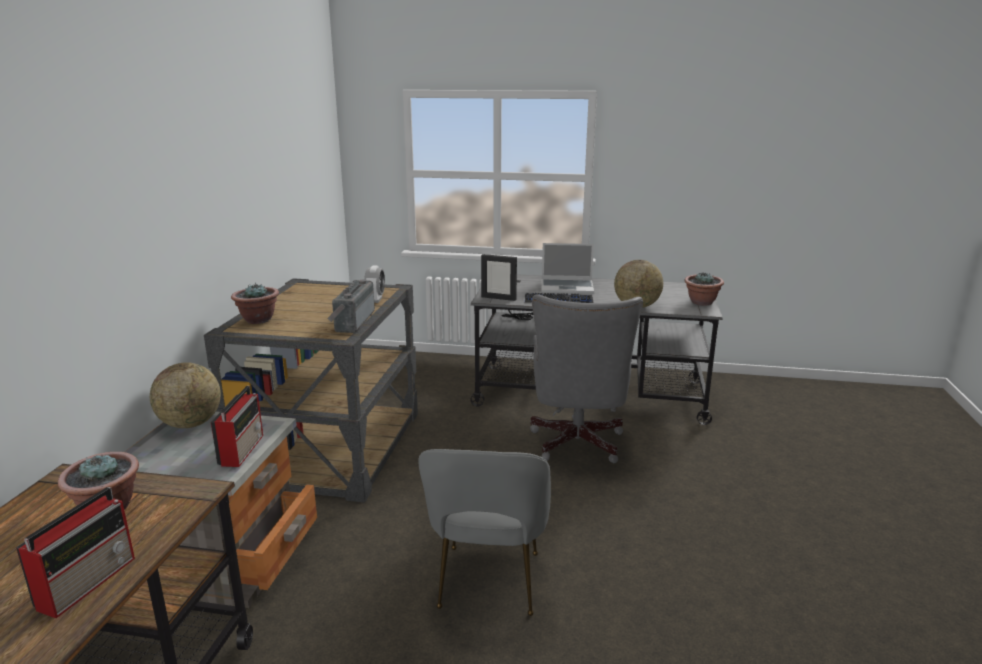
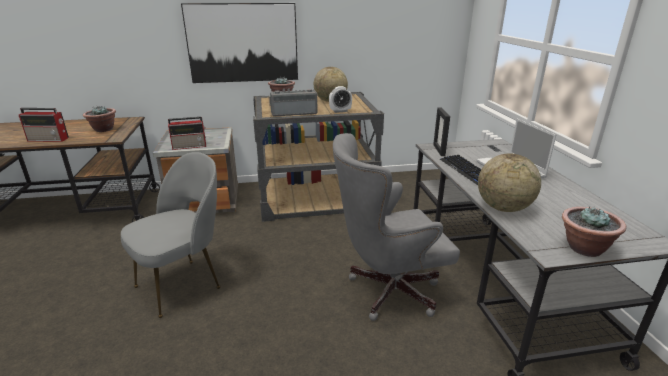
camera: 70 degrees right, 5 degrees up
(175, 247) = (243, 43): none -> picture
(190, 424) = (215, 132): globe -> globe (330, 101)
(487, 587) = (184, 284): grey chair -> grey chair turned 150 degrees clockwise

